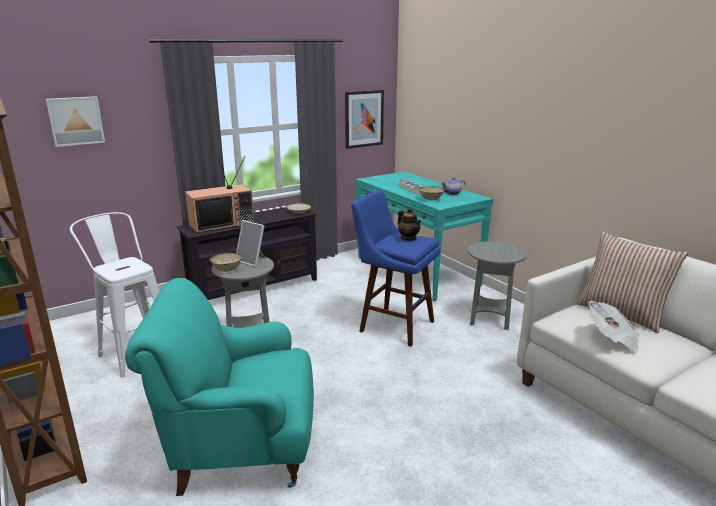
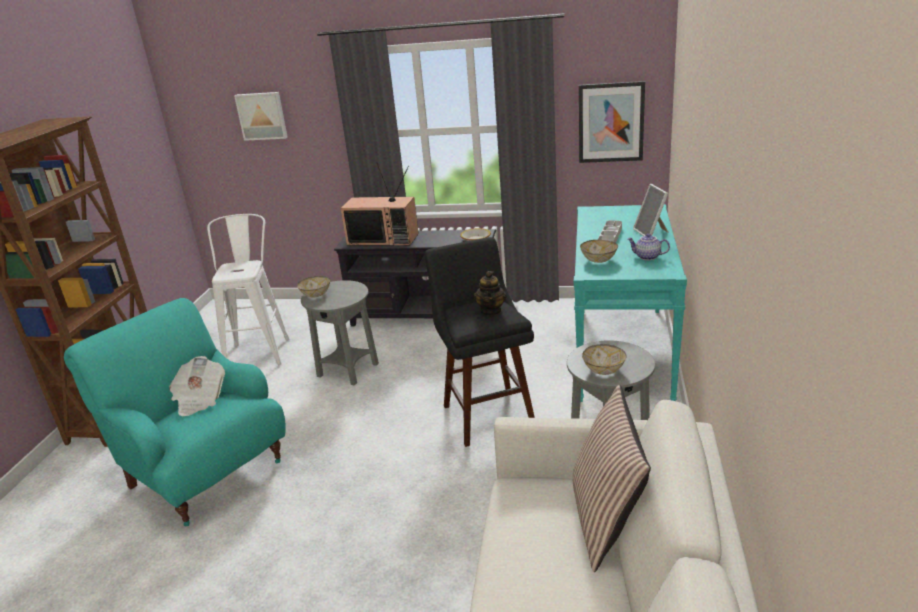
camera: 45 degrees right, 5 degrees up
(252, 261) = (349, 291): picture frame -> picture frame (651, 233)
(393, 325) = (487, 413): blue stool -> black stool
(502, 255) = (604, 370): none -> bowl
(612, 338) = (515, 543): newspaper -> newspaper (199, 399)

